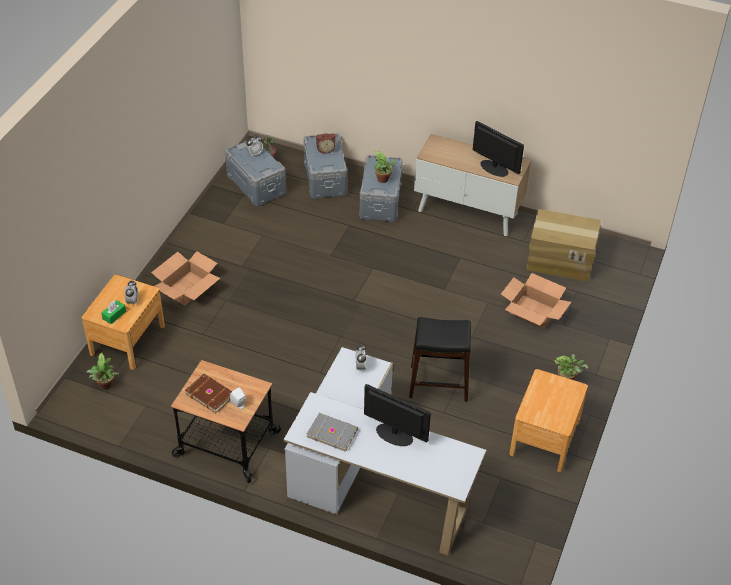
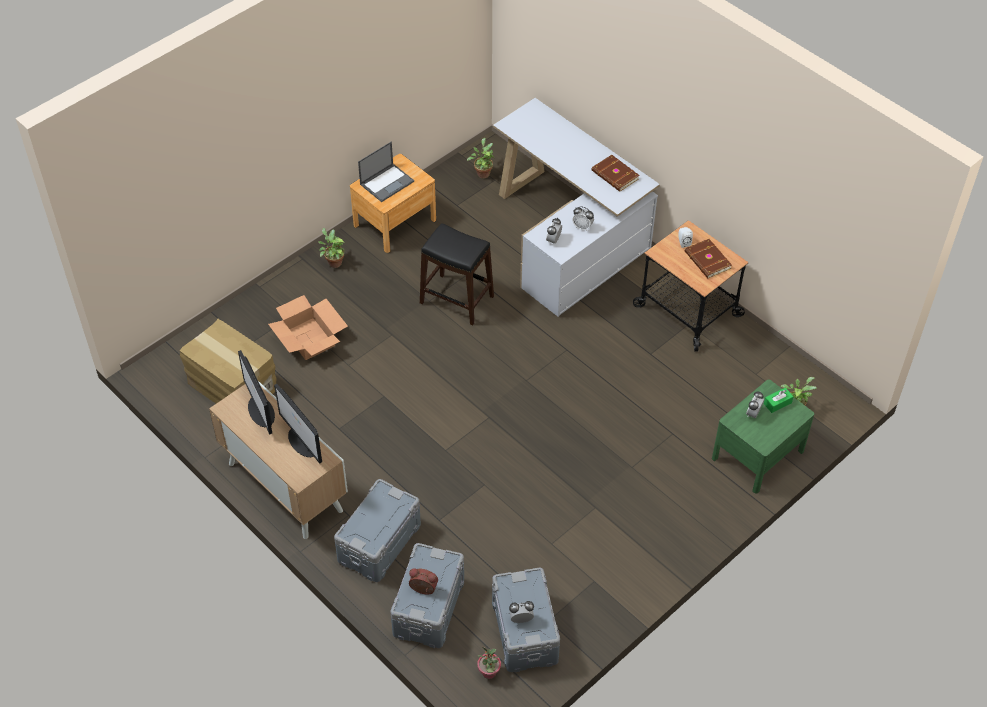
camera: 155 degrees left, 5 degrees up
(127, 340) = (757, 454): brown nightstand -> green nightstand
(187, 288) = (671, 498): cardboard box -> none
(332, 432) = (614, 175): grey book -> brown book
(341, 388) = (582, 227): none -> alarm clock
(384, 180) = (377, 510): potted plant -> potted plant (482, 173)
(394, 434) = (562, 158): monitor -> monitor (303, 442)
(556, 399) = (387, 182): none -> laptop

